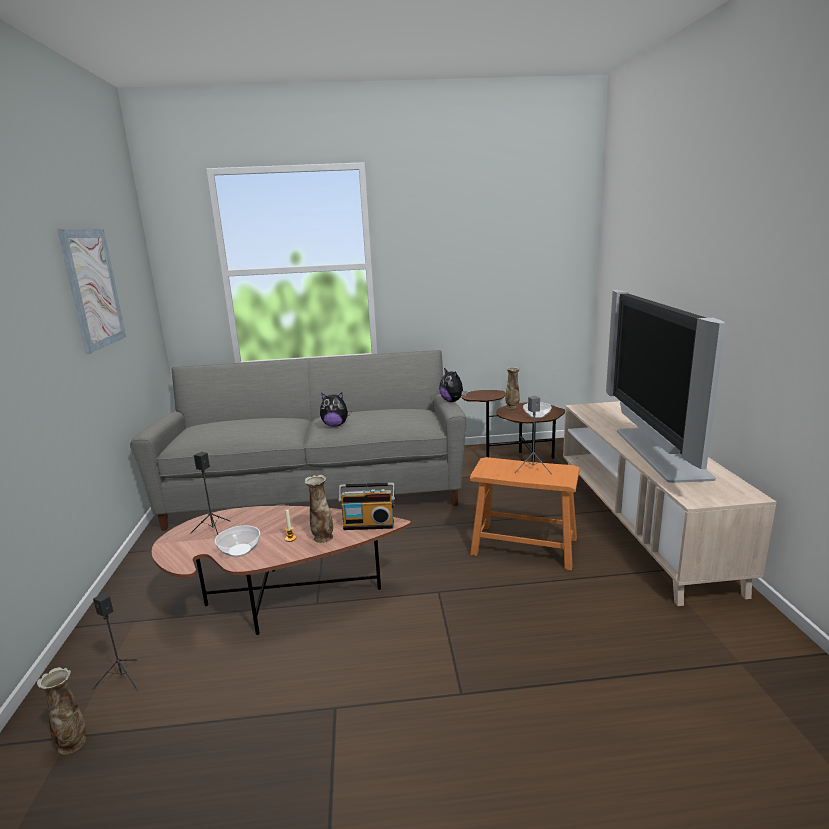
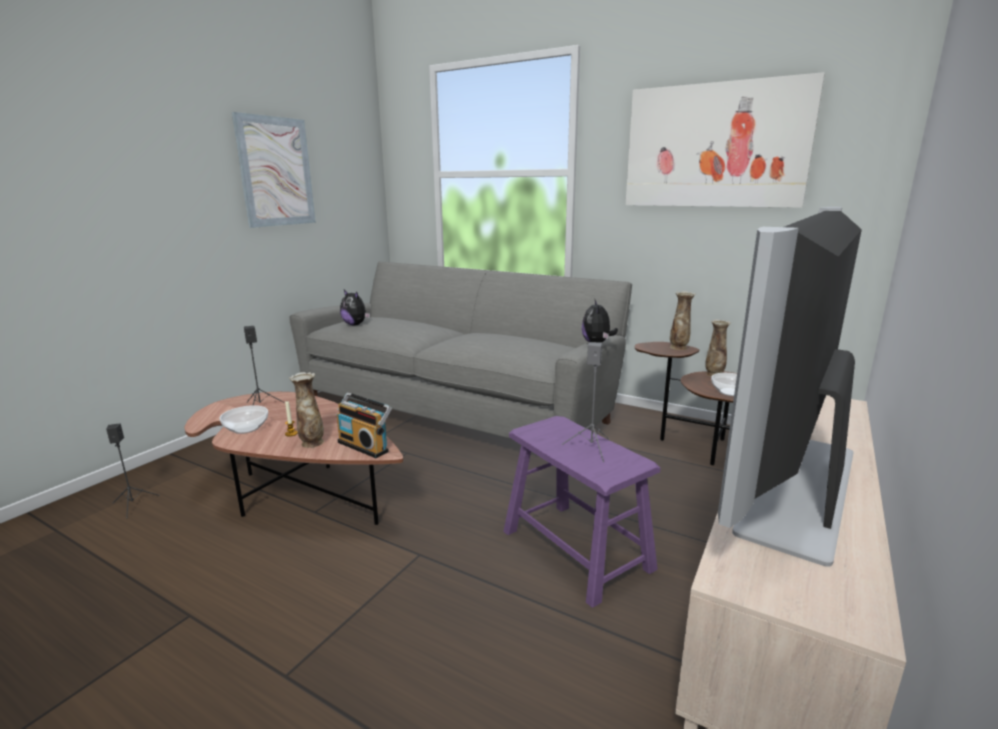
camera: 35 degrees right, 0 degrees up
(73, 743) = (50, 536): vase -> vase (679, 348)
(335, 425) = (457, 341): plush toy -> plush toy (355, 324)
(480, 243) = (715, 146): none -> picture
(524, 545) = (576, 549): orange stool -> purple stool

